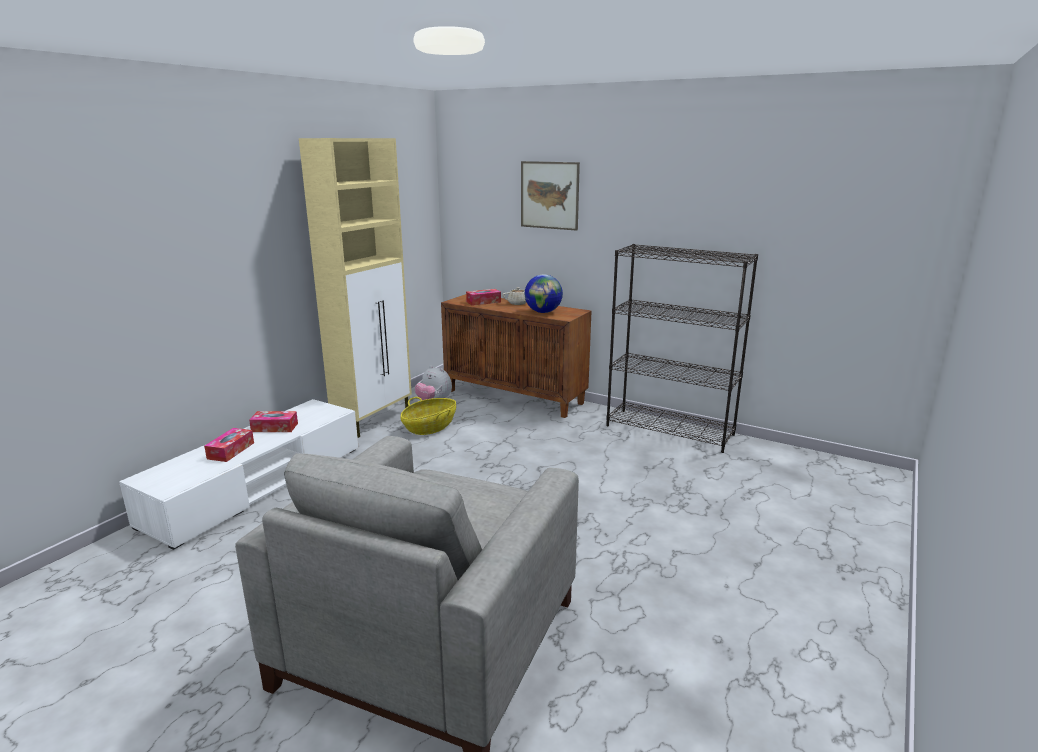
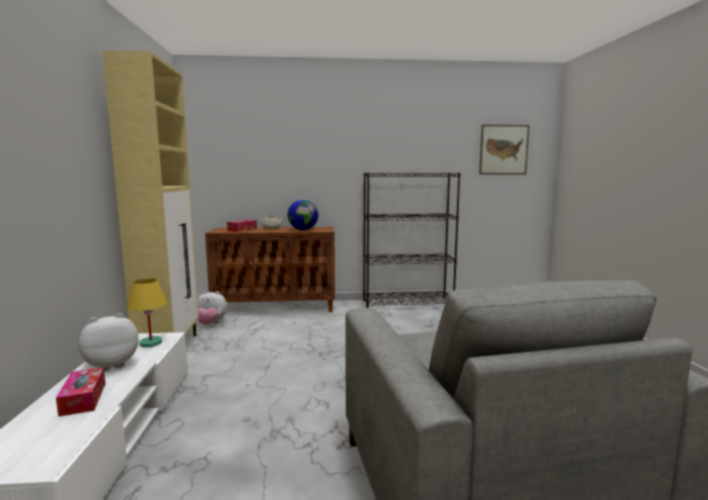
camera: 35 degrees left, 10 degrees down
(274, 427) = (111, 365): tissue box -> plush toy
(319, 415) = (150, 343): none -> yellow table lamp
(430, 427) = (234, 341): basket -> none
(549, 195) = (291, 140): picture -> picture (503, 149)

